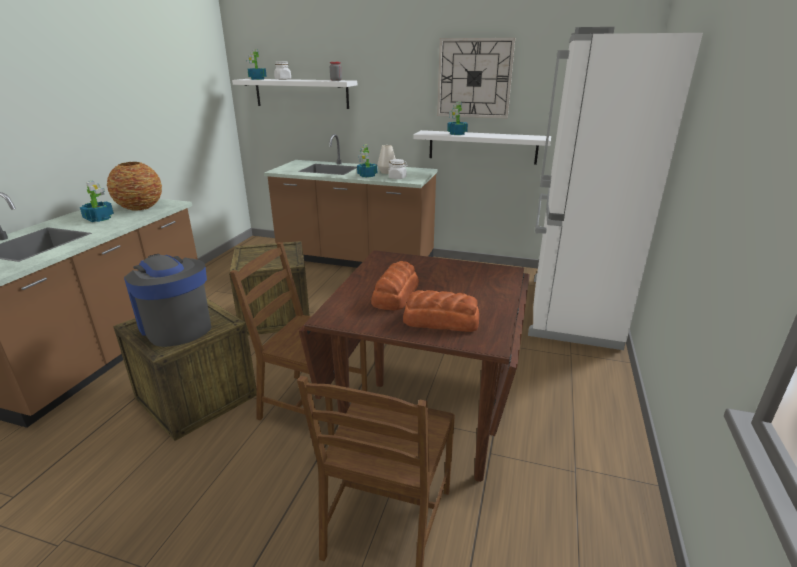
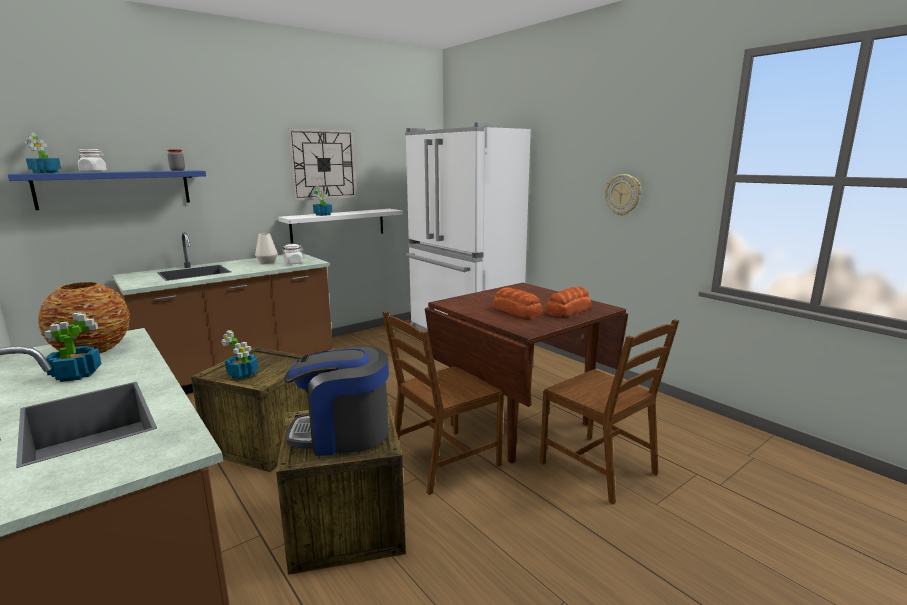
camera: 55 degrees left, 10 degrees down
(301, 93) = (115, 189): white shelf -> blue shelf
(367, 175) = (259, 267): potted plant -> potted plant (243, 374)
(737, 173) = (623, 195): none -> wall clock

